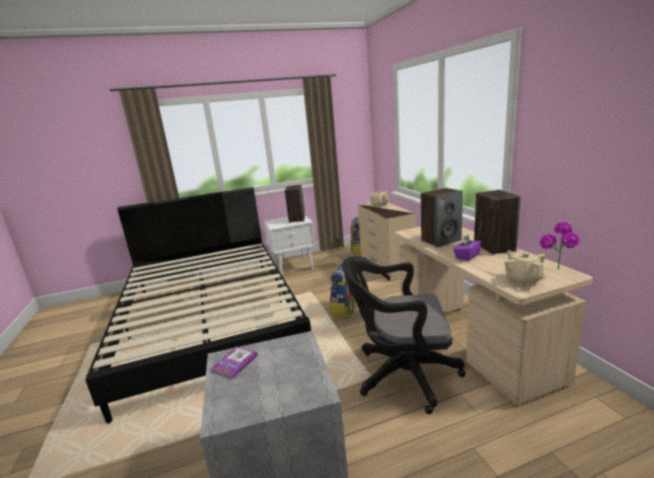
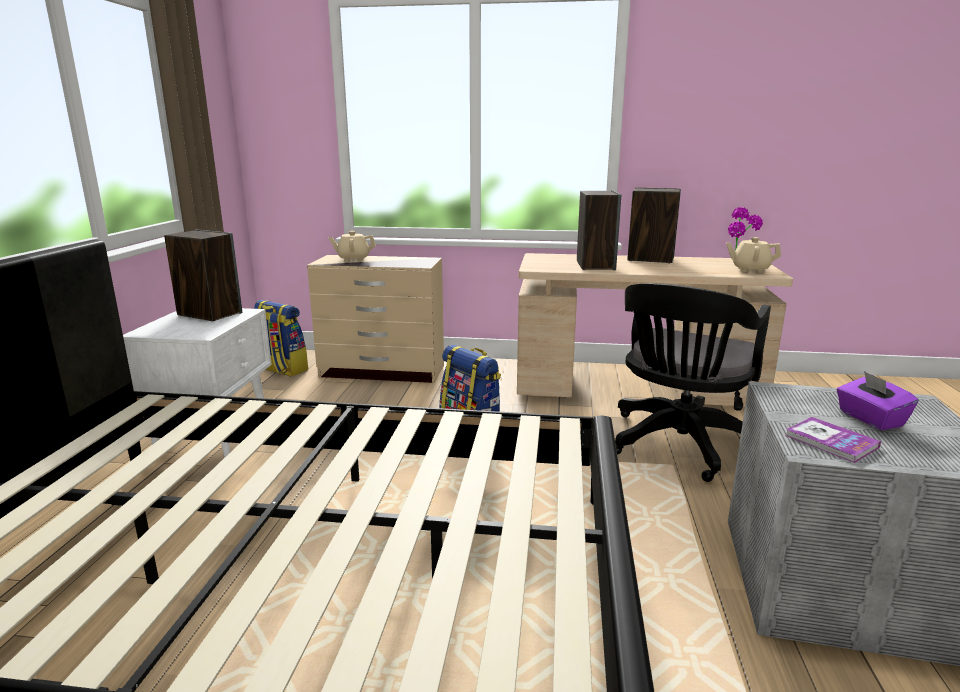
camera: 65 degrees left, 0 degrees up
(466, 256) = (663, 269): purple tissue box -> purple tissue box (870, 419)

